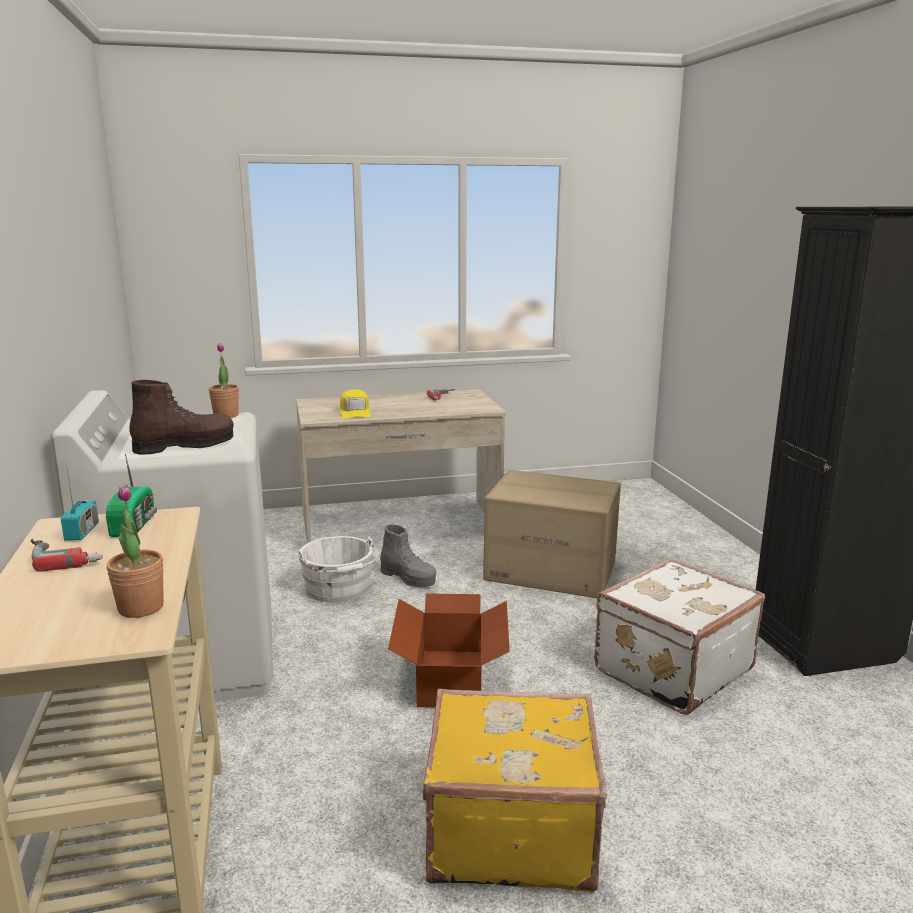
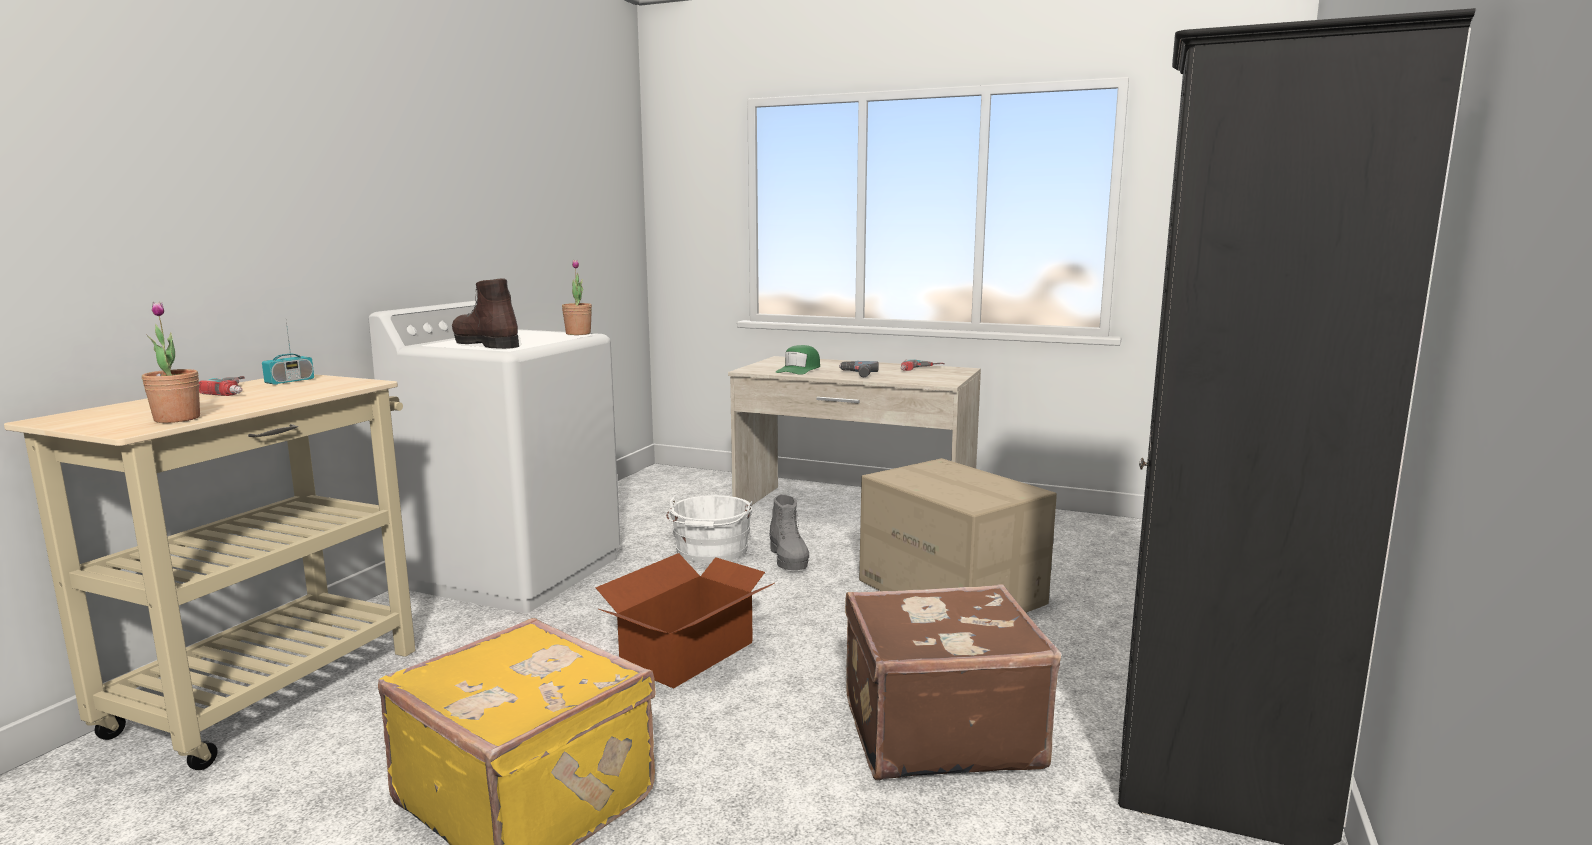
camera: 35 degrees right, 5 degrees down
(135, 524) = (328, 383): radio -> none
(185, 445) = (484, 344): brown boot -> brown boot turned 150 degrees counterclockwise
(355, 412) = (799, 370): yellow cap -> green cap
(410, 409) = (857, 374): none -> power drill
(670, 669) = (938, 730): white suitcase -> brown suitcase

